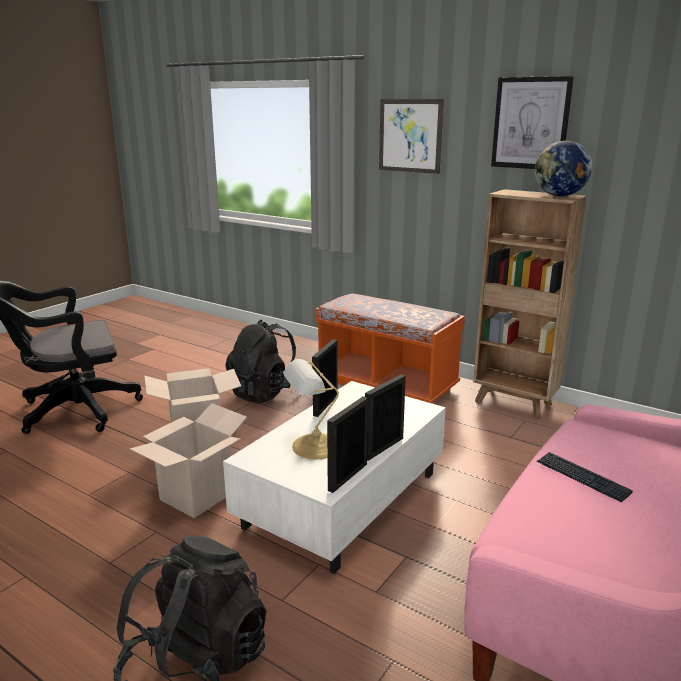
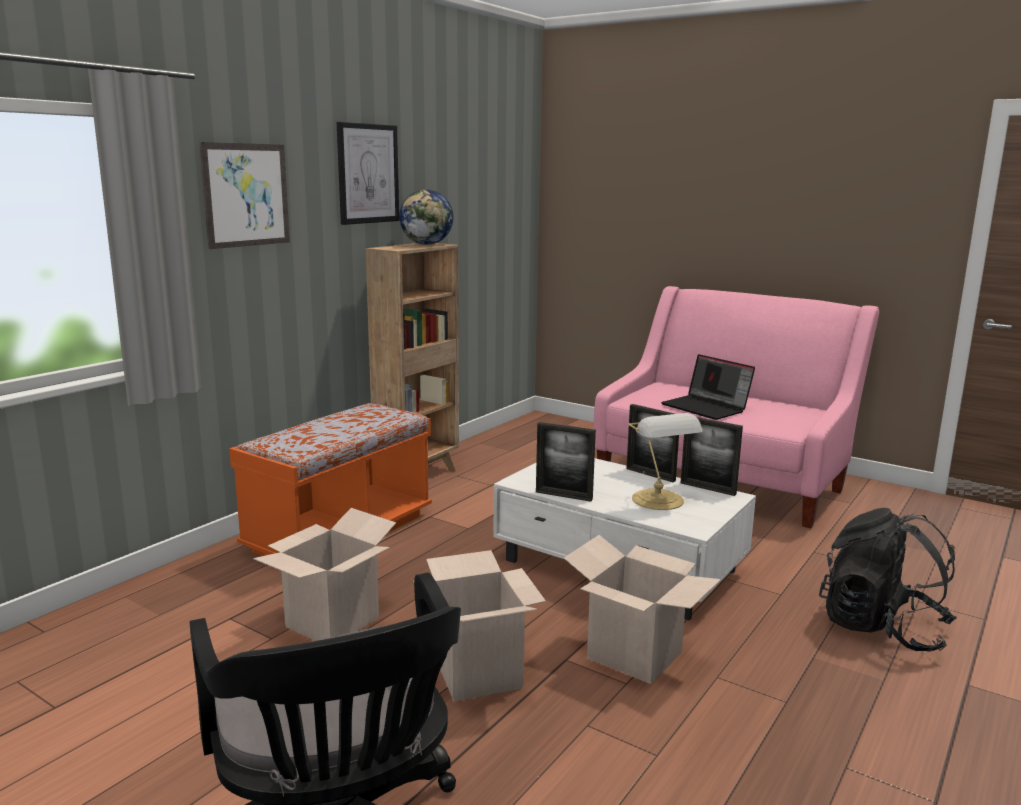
camera: 90 degrees left, 5 degrees down
(265, 392) = (332, 622): black backpack -> cardboard box
(582, 477) = (707, 408): keyboard -> laptop

